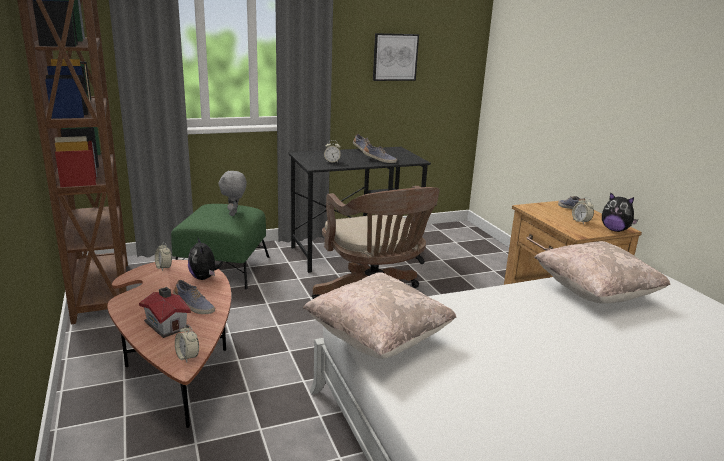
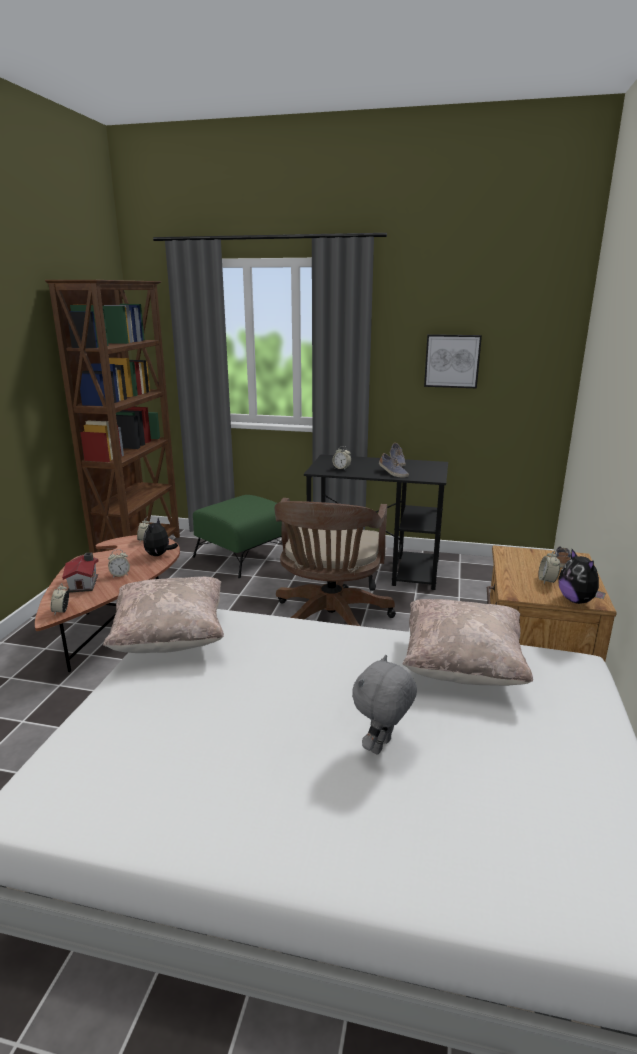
camera: 35 degrees right, 0 degrees up
(193, 306) = (120, 575): shoe -> alarm clock
(234, 214) = (250, 506): grey plush toy -> grey plush toy (382, 747)

